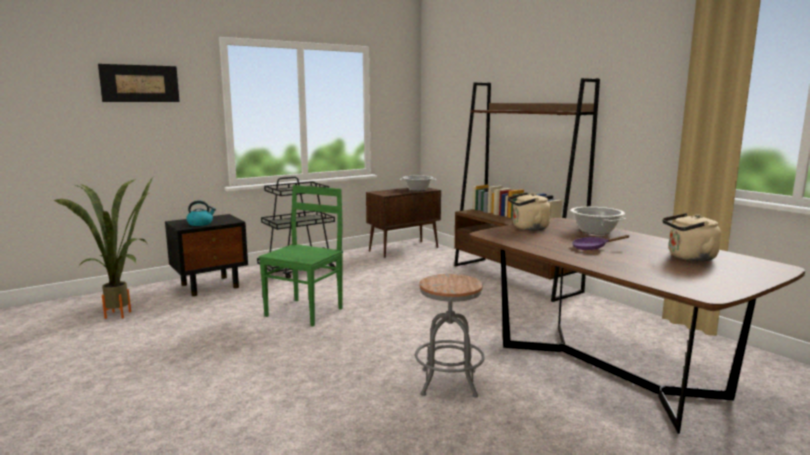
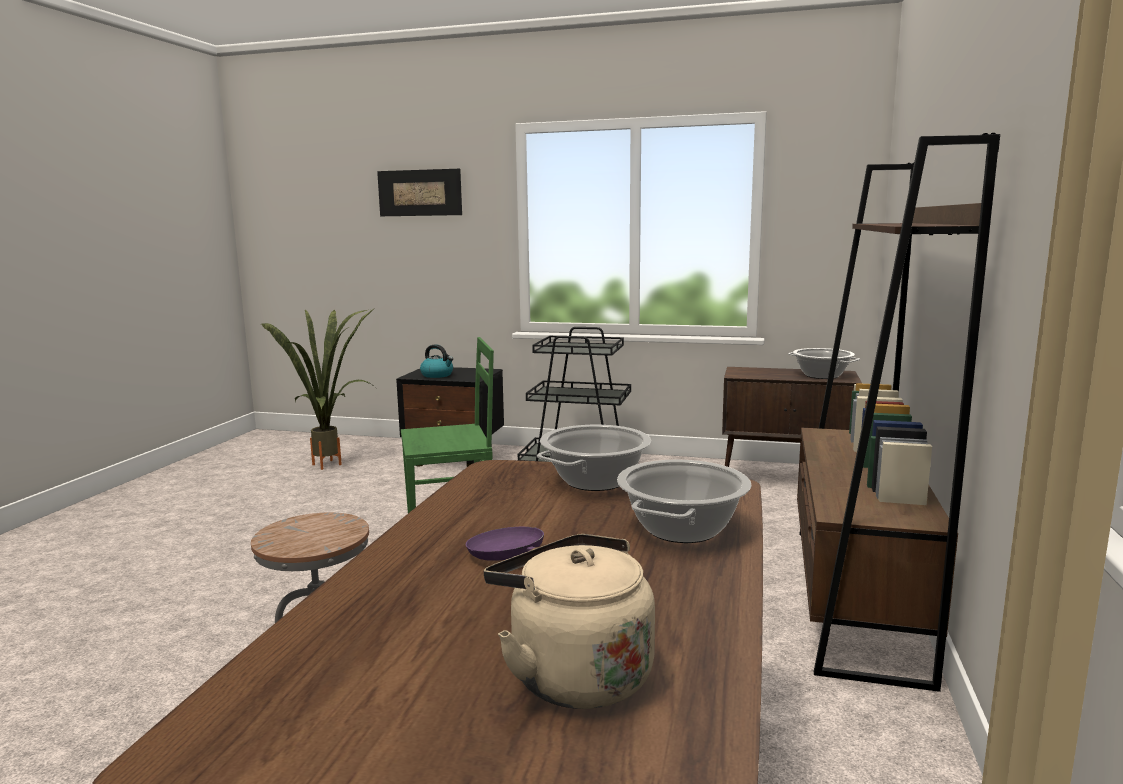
camera: 50 degrees right, 0 degrees up
(528, 228) = (595, 481): beige kettle -> cooking pot

